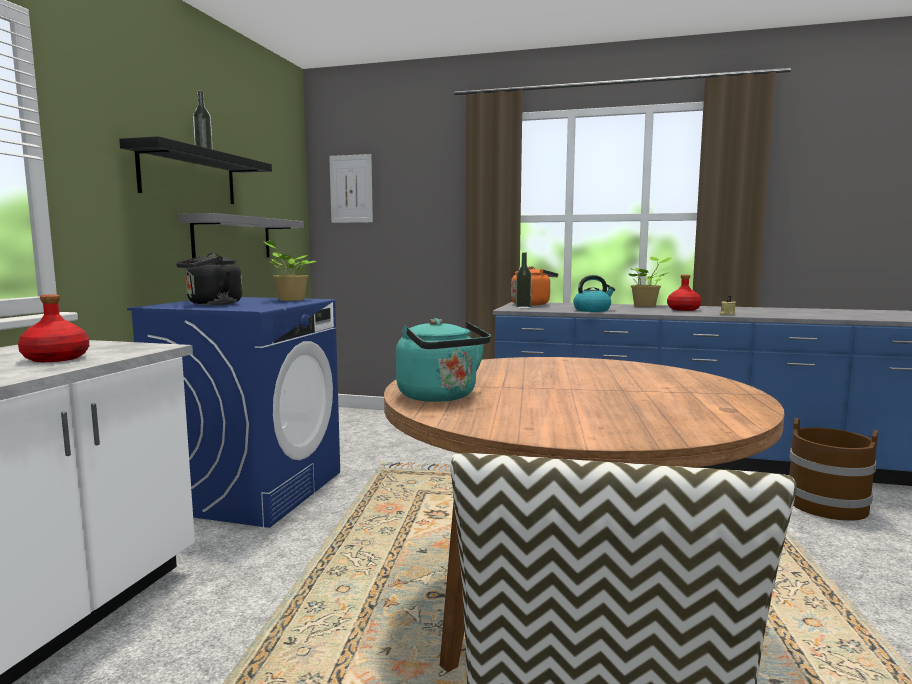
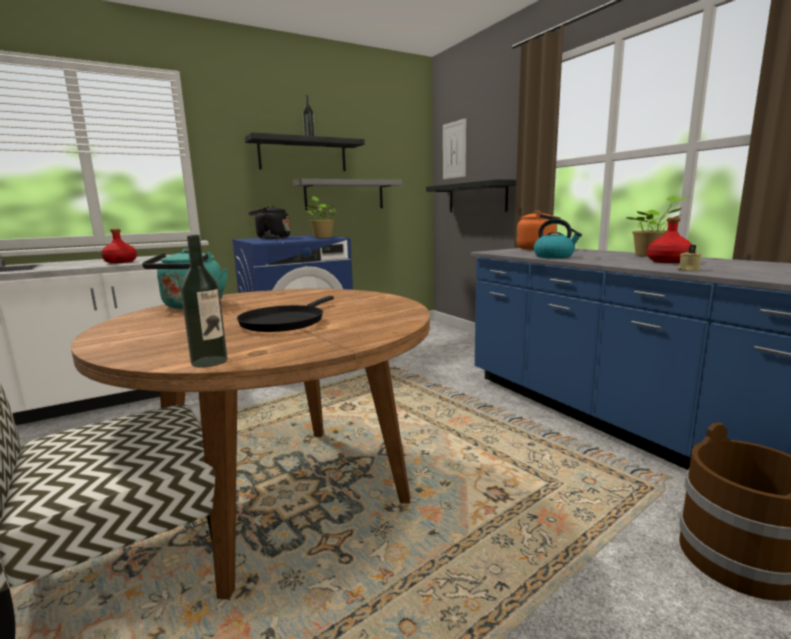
camera: 45 degrees right, 5 degrees up
(394, 248) = (477, 197): none -> black shelf
(523, 307) = (510, 251): bottle -> bottle (209, 361)
(617, 389) = (285, 322): none -> black frying pan

